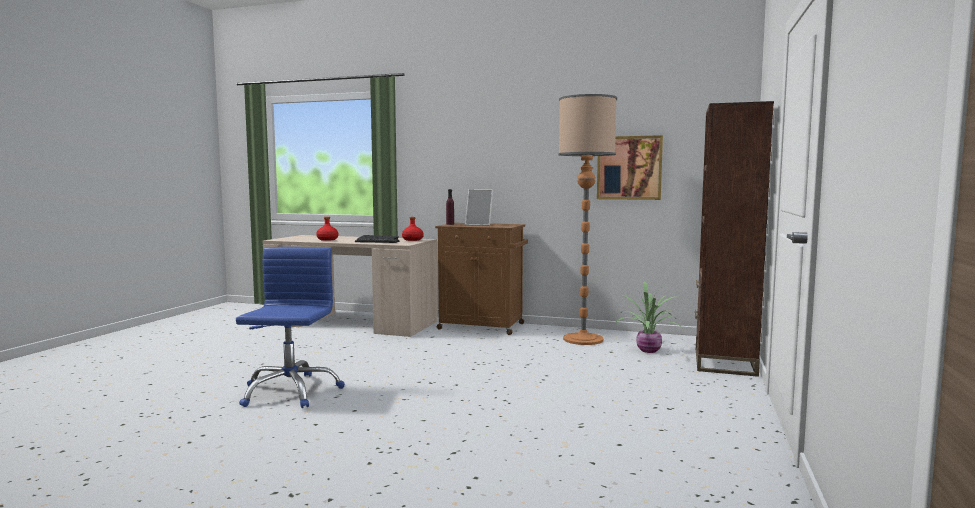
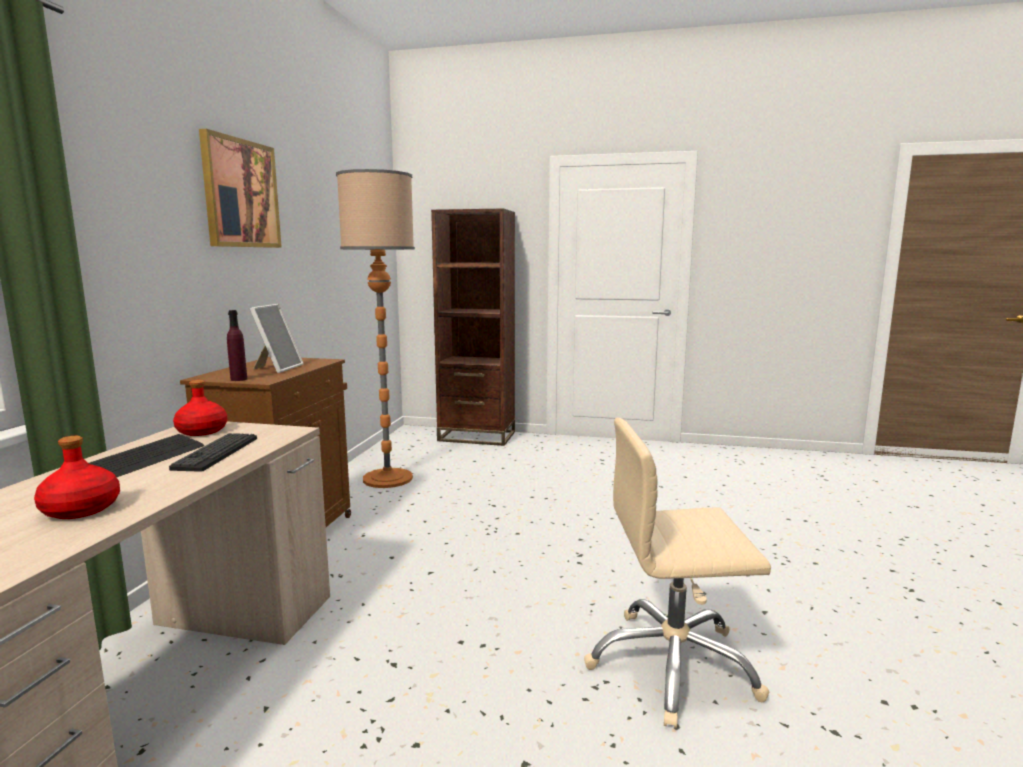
camera: 95 degrees left, 5 degrees up
(290, 391) = (672, 665): blue office chair -> beige office chair
(629, 168) = (341, 264): picture -> picture (240, 194)
(648, 350) = (438, 456): potted plant -> none

